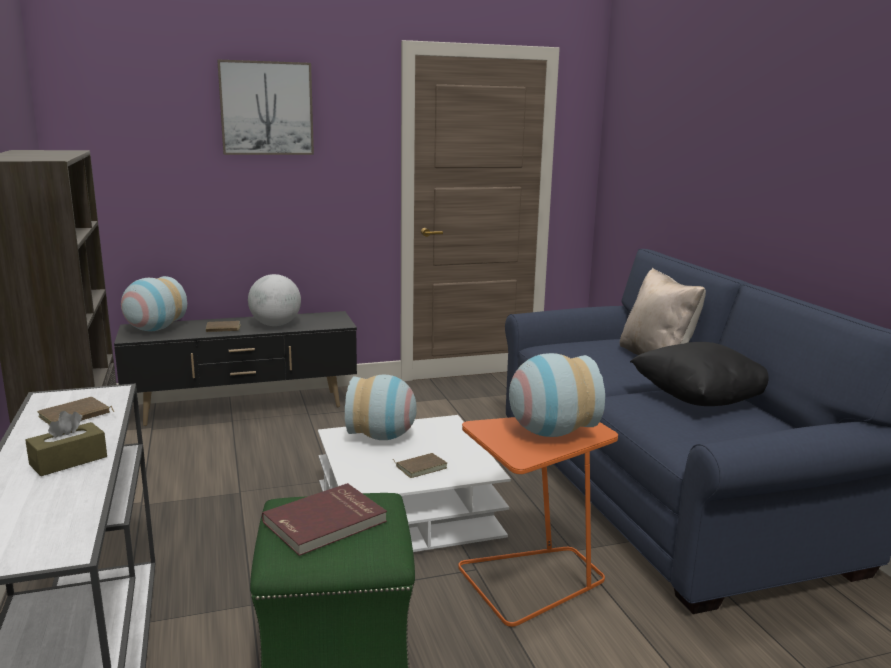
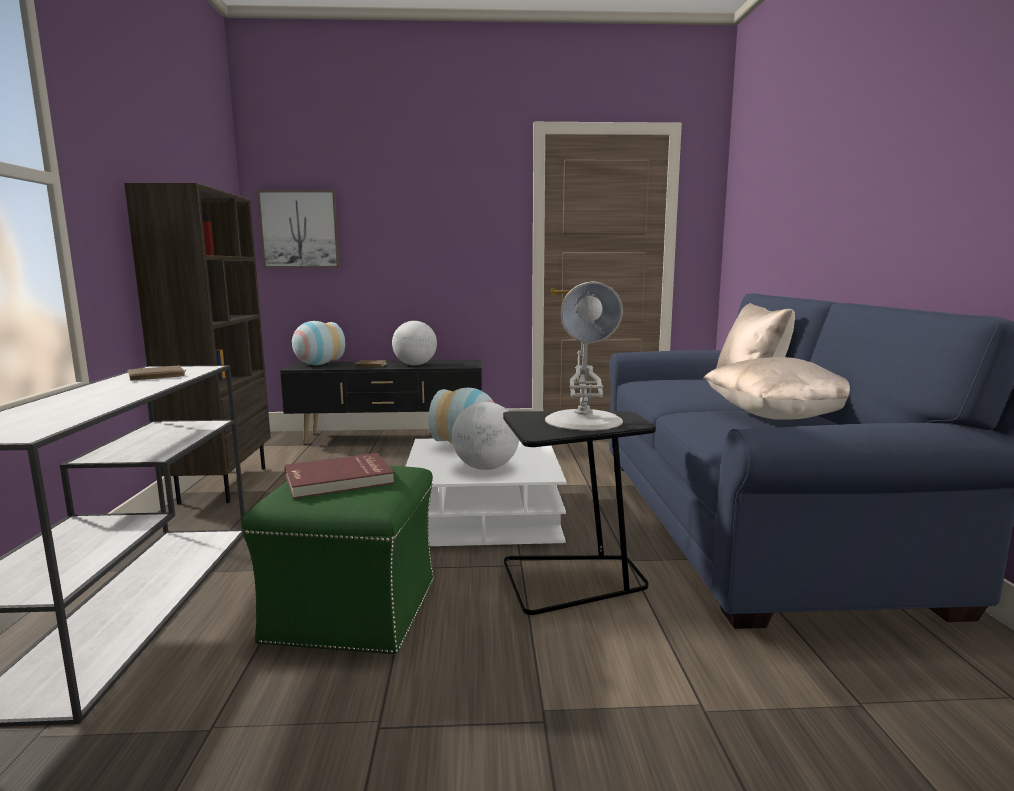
camera: 15 degrees right, 5 degrees down
(68, 461) = (112, 395): brown tissue box -> none
(266, 108) = (417, 183): picture -> picture (299, 229)
(420, 467) = (486, 468): brown book -> globe
(532, 580) = (572, 580): orange side table -> black side table
(549, 432) = (584, 421): vase -> white table lamp
(700, 399) = (777, 416): black pillow -> beige pillow

